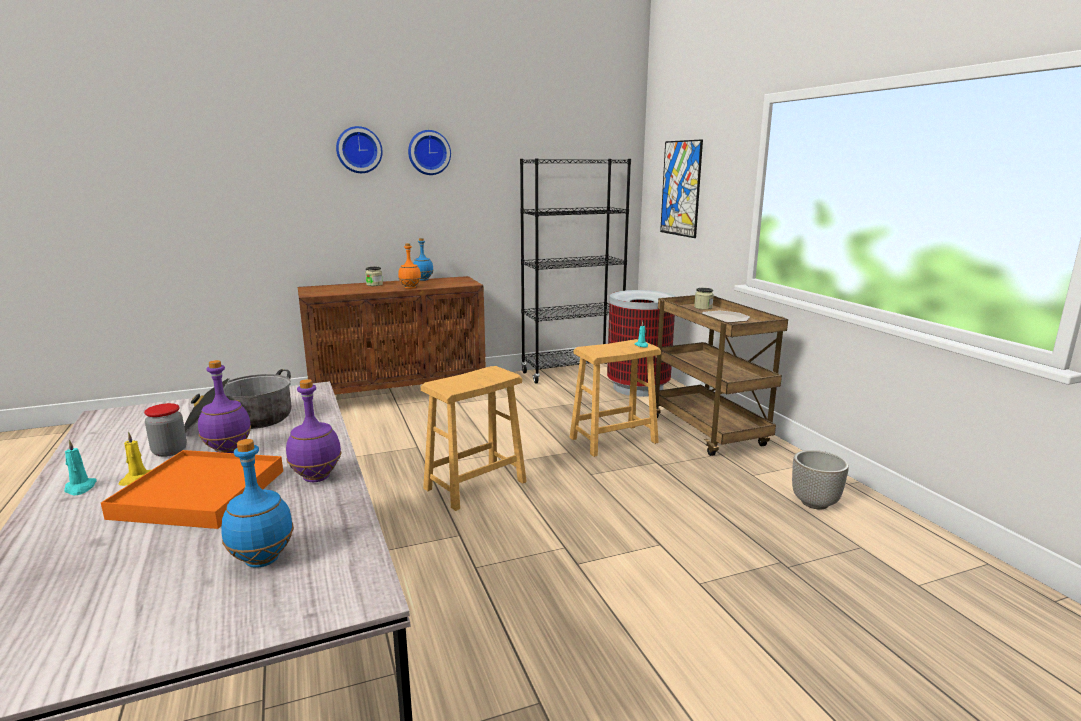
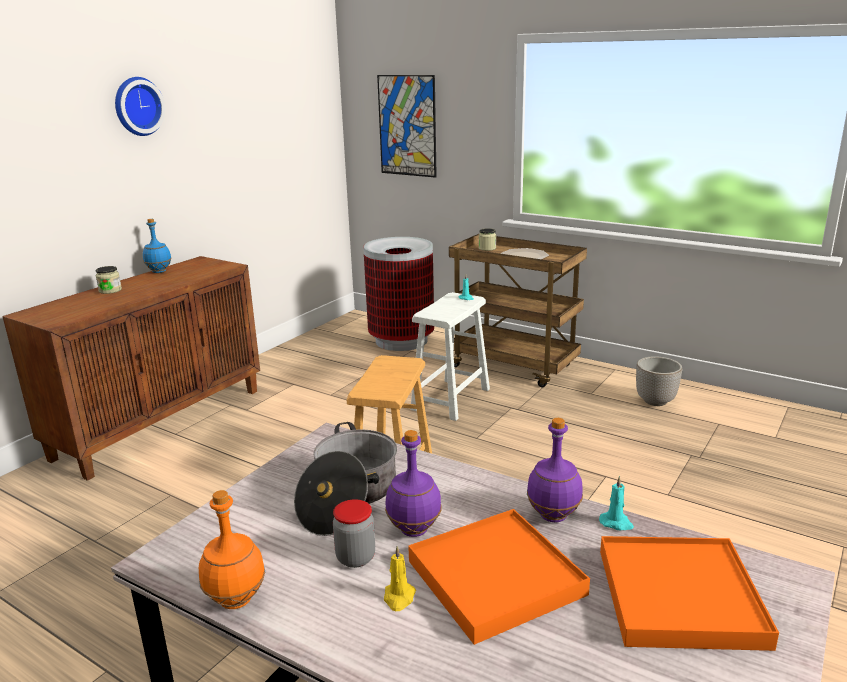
camera: 35 degrees left, 5 degrees up
(80, 488) = (364, 635): turquoise candle -> turquoise candle (616, 523)
(261, 560) = (679, 597): blue bottle -> orange tray
(359, 150) = (53, 111): wall clock -> none
(410, 288) = (170, 285): orange bottle -> orange bottle (236, 599)
(572, 372) = (318, 341): black bookcase -> none
(613, 440) = (451, 399): brown stool -> white stool

